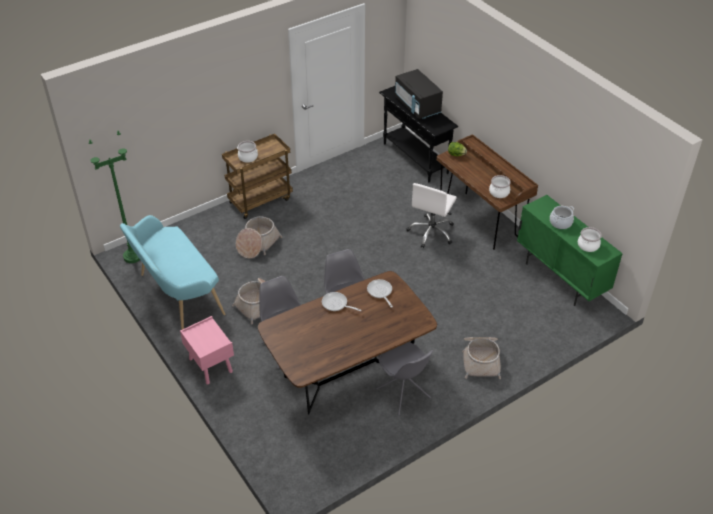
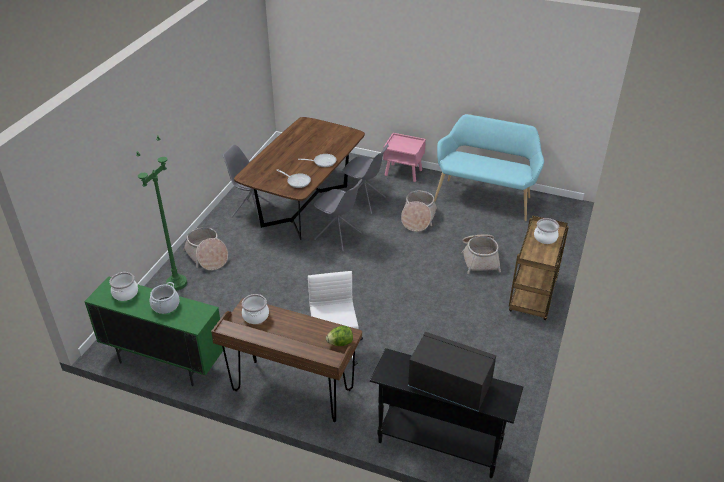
camera: 145 degrees right, 5 degrees down
(133, 256) = (556, 205): green floor lamp -> green floor lamp (177, 283)

